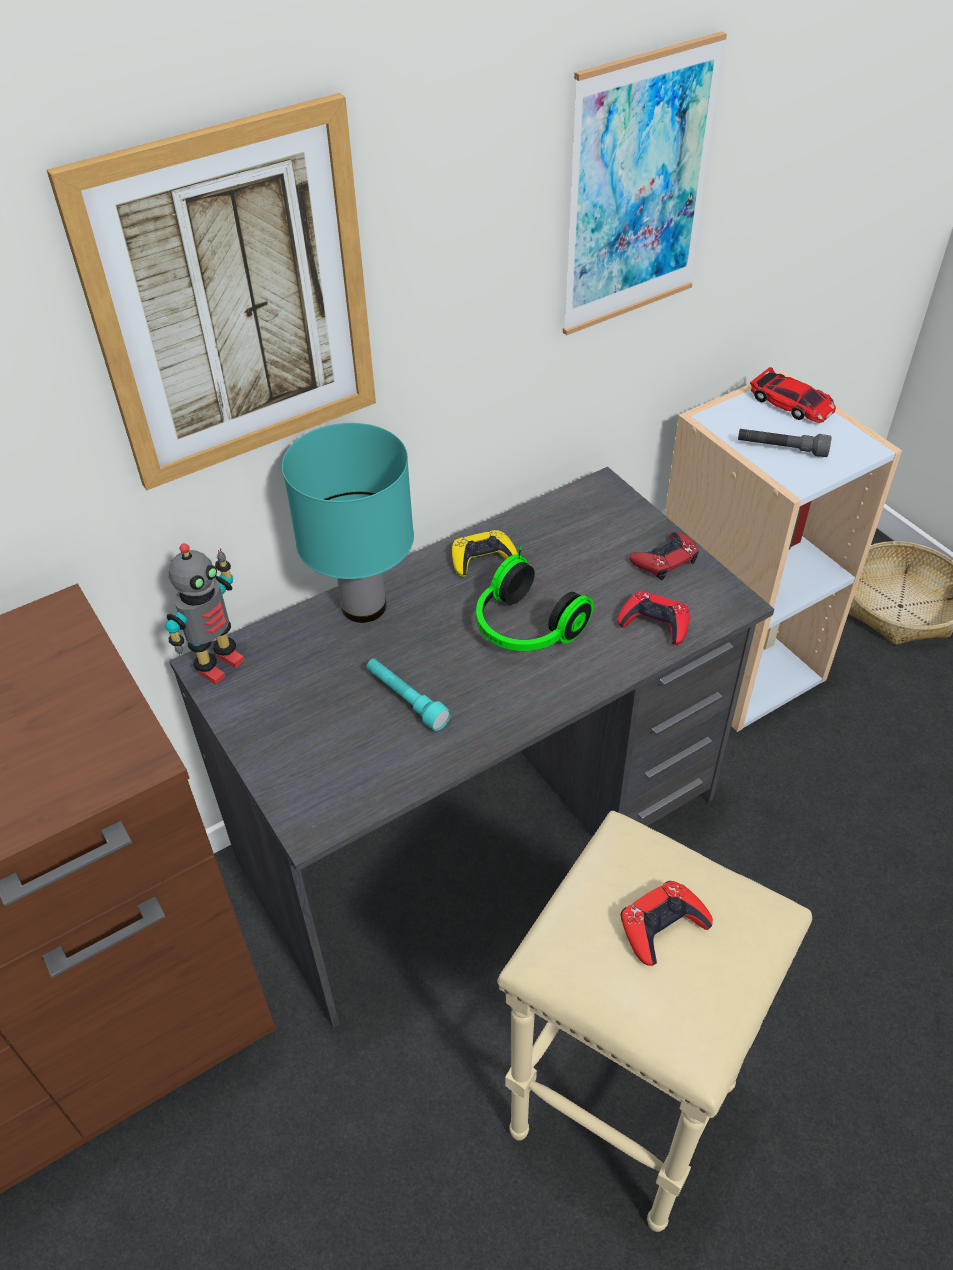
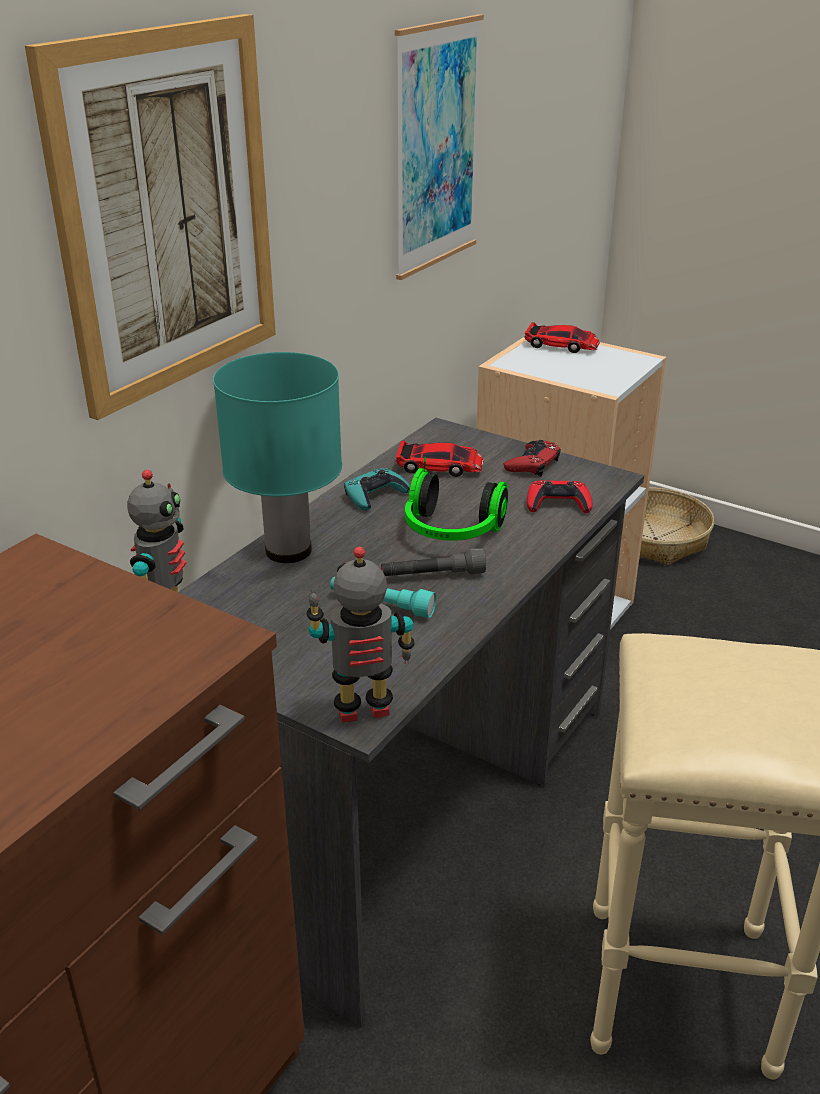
camera: 25 degrees left, 15 degrees down
(317, 819) = (363, 712): none -> toy robot
(483, 559) = (375, 495): yellow game controller -> turquoise game controller
(569, 536) = (439, 466): none -> toy car
(662, 926) = (742, 686): red game controller -> none
(781, 449) = (577, 371): grey flashlight -> grey flashlight (432, 576)

